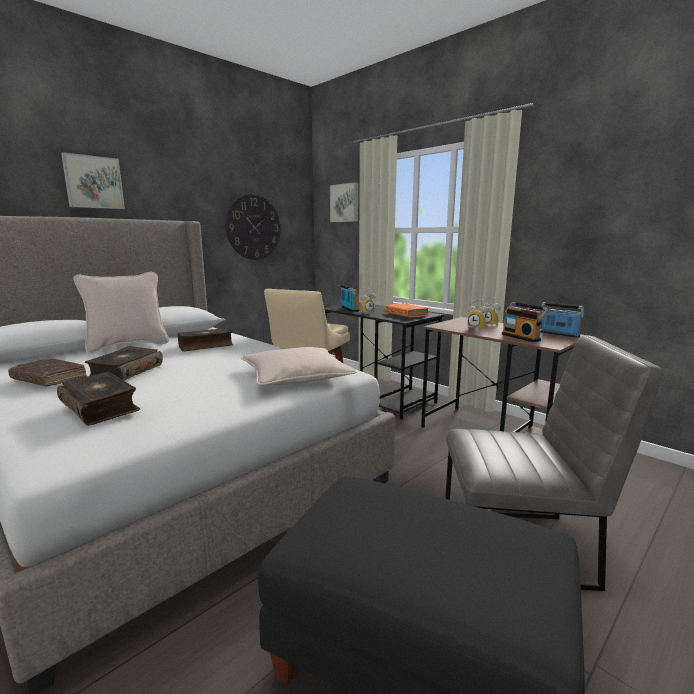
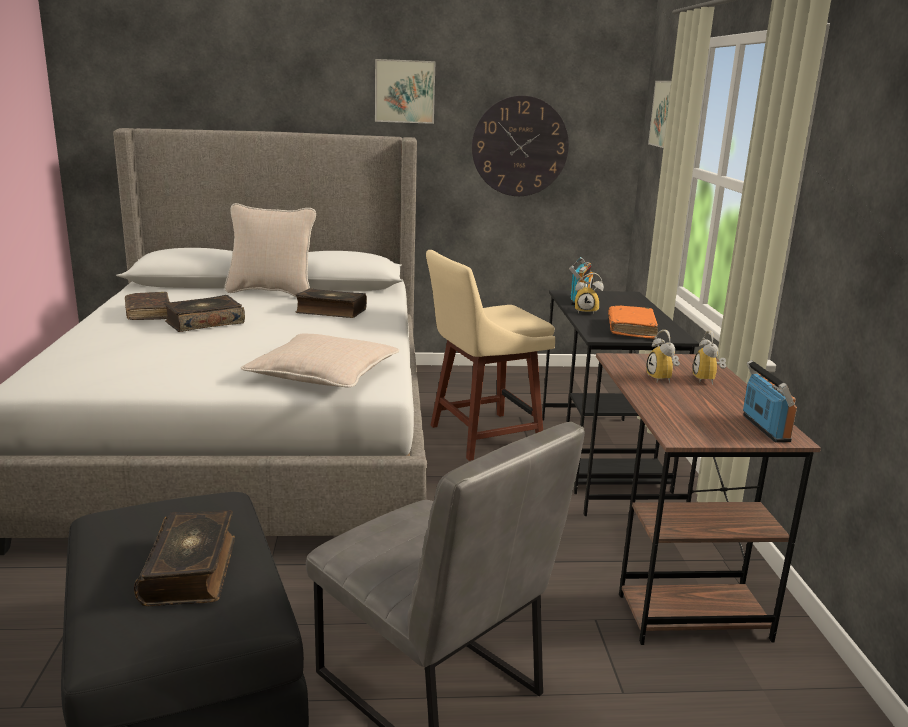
camera: 40 degrees right, 5 degrees up
(93, 182) = (300, 87): picture -> picture (404, 91)
(101, 407) = (120, 350): book -> book (192, 569)
(522, 337) = (680, 412): radio -> none

